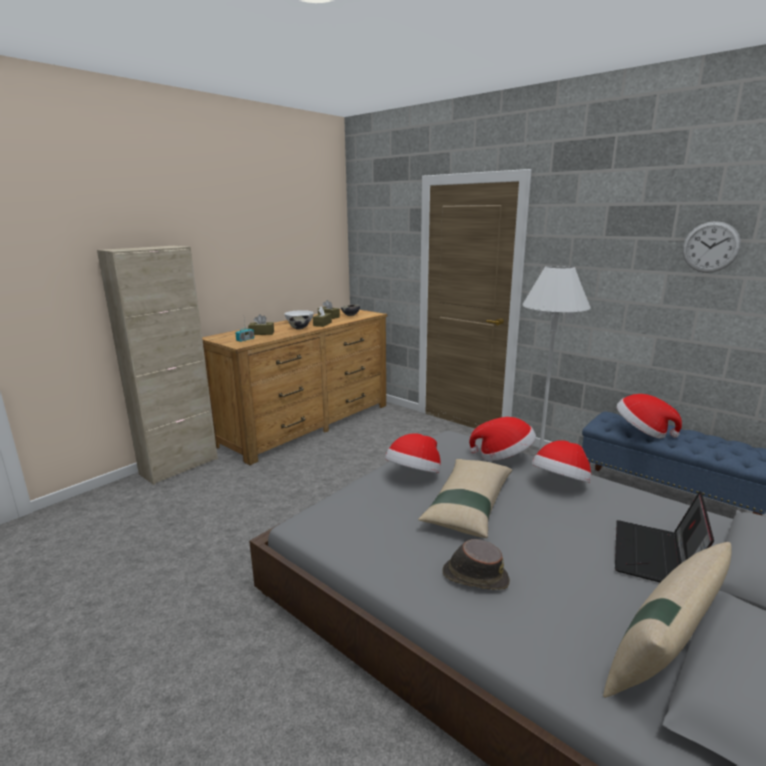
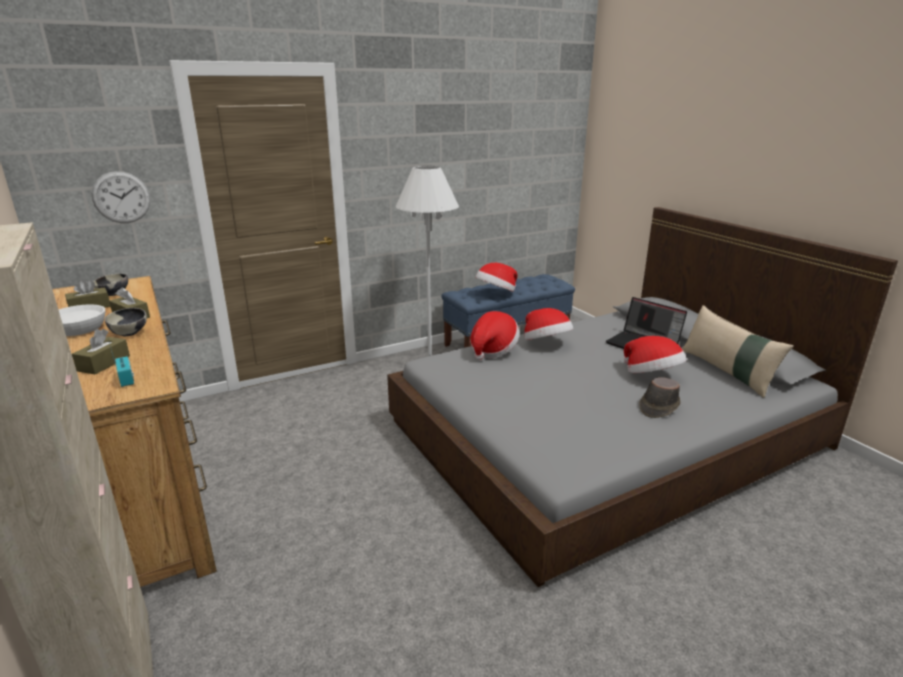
camera: 70 degrees left, 5 degrees up
(414, 475) = (498, 397): hat -> hat (651, 375)
(468, 505) = (562, 385): beige pillow -> none
(710, 247) = (491, 137): wall clock -> wall clock (121, 197)

